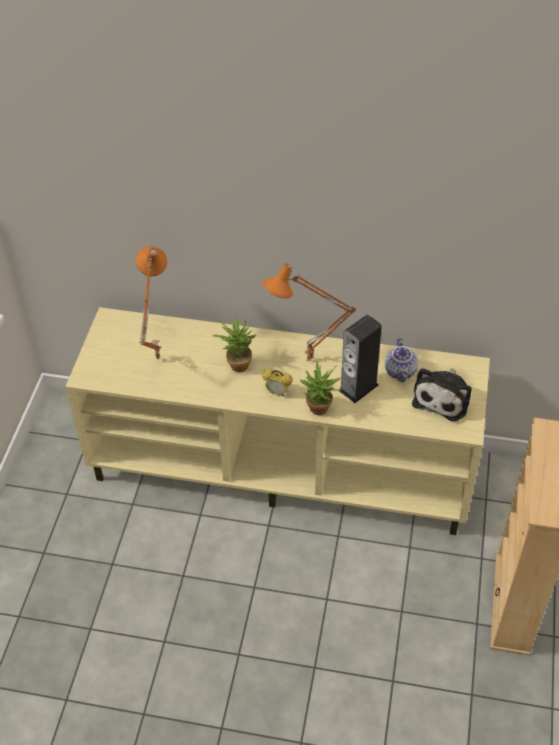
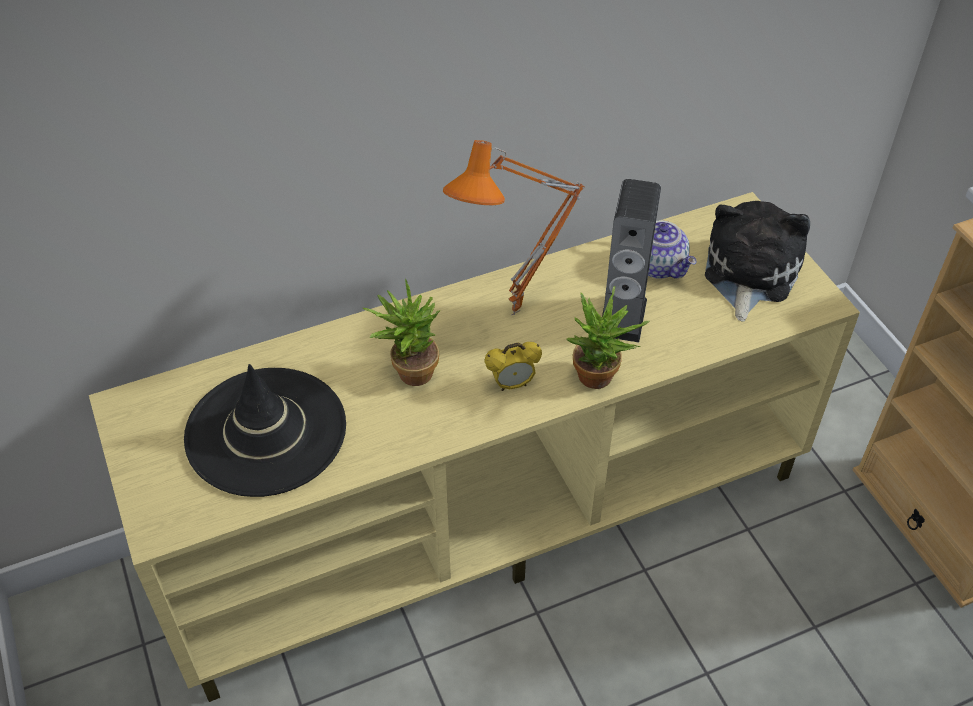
camera: 35 degrees left, 0 degrees up
(156, 359) = (266, 432): orange table lamp -> black hat
(443, 398) = (748, 273): plush toy -> plush toy turned 150 degrees counterclockwise

